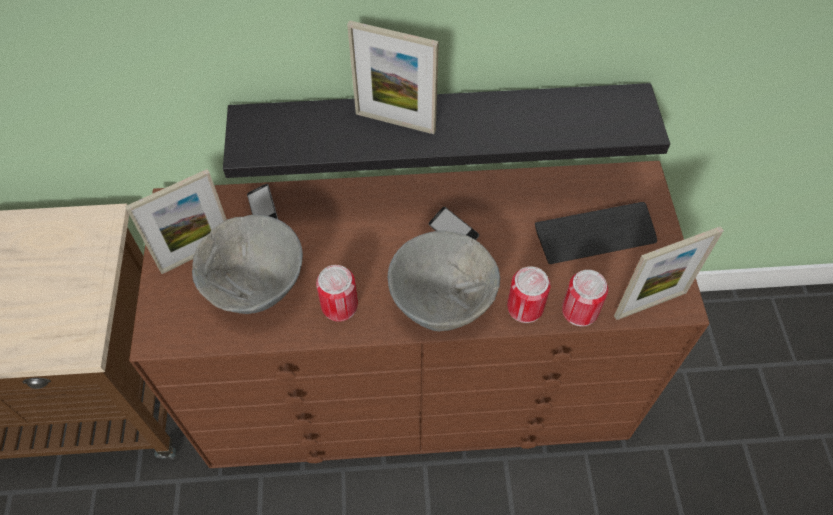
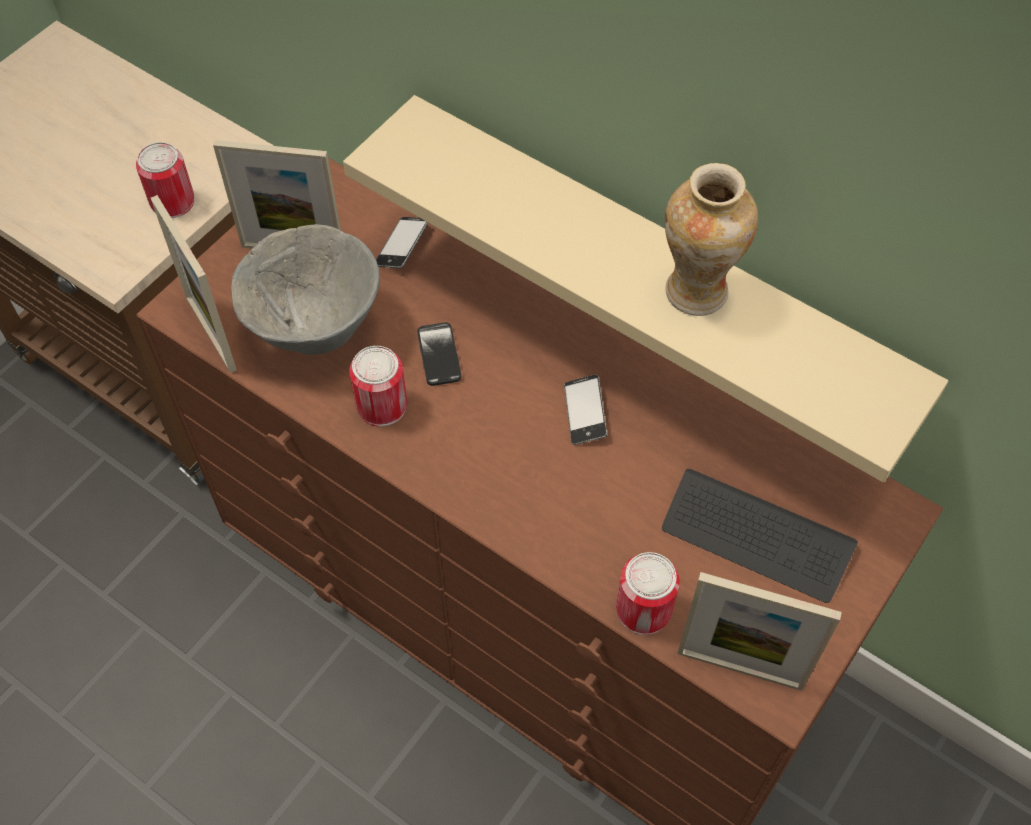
camera: 40 degrees right, 0 degrees up
(344, 255) = (439, 355): none -> phone
(395, 122) = (572, 226): picture frame -> picture frame (210, 333)
(440, 122) = (655, 265): black shelf -> beige shelf
(442, 306) = (489, 486): grey bowl -> none
(495, 116) = (696, 293): none -> vase
(525, 307) = (582, 557): can -> can (172, 201)

